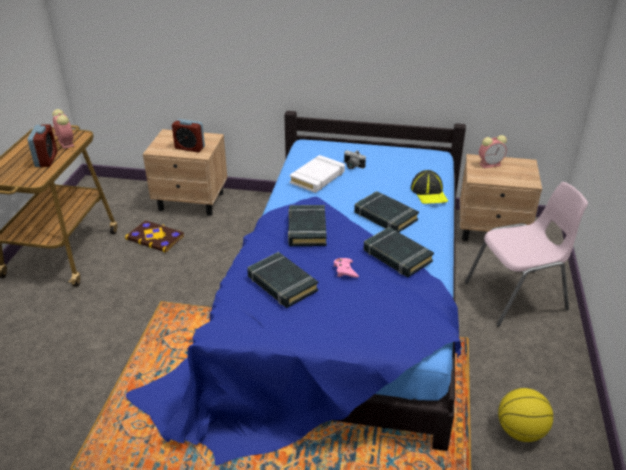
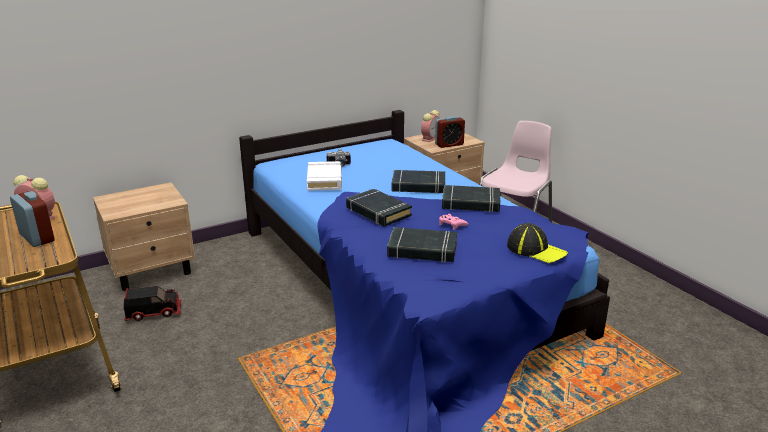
camera: 40 degrees left, 10 degrees down
(155, 237) = (154, 312): book -> toy truck
(190, 148) = (152, 201): alarm clock -> alarm clock (449, 144)
(429, 193) = (424, 163): cap -> cap (536, 250)
(520, 431) = (623, 303): basketball -> none

